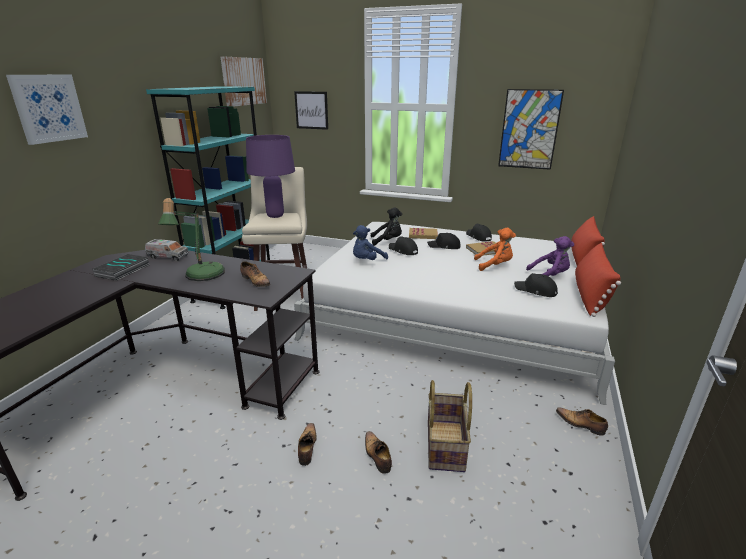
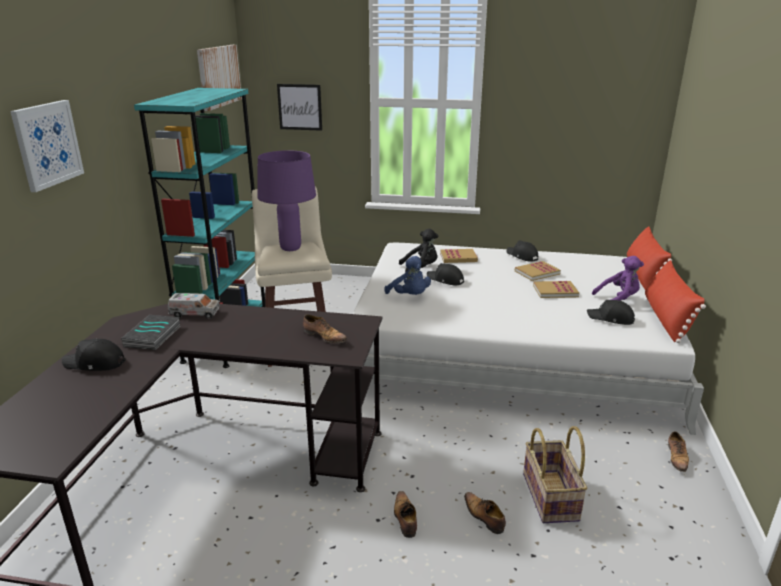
camera: 10 degrees left, 0 degrees up
(201, 276) = (255, 335): table lamp -> none
(367, 261) = (410, 296): blue plush toy -> blue plush toy turned 75 degrees counterclockwise
(444, 246) = (490, 271): black cap -> black cap (95, 363)
(495, 265) = (555, 291): orange plush toy -> book
(529, 129) = (569, 129): picture -> none
(580, 424) = (677, 457): shoe -> shoe turned 105 degrees counterclockwise

